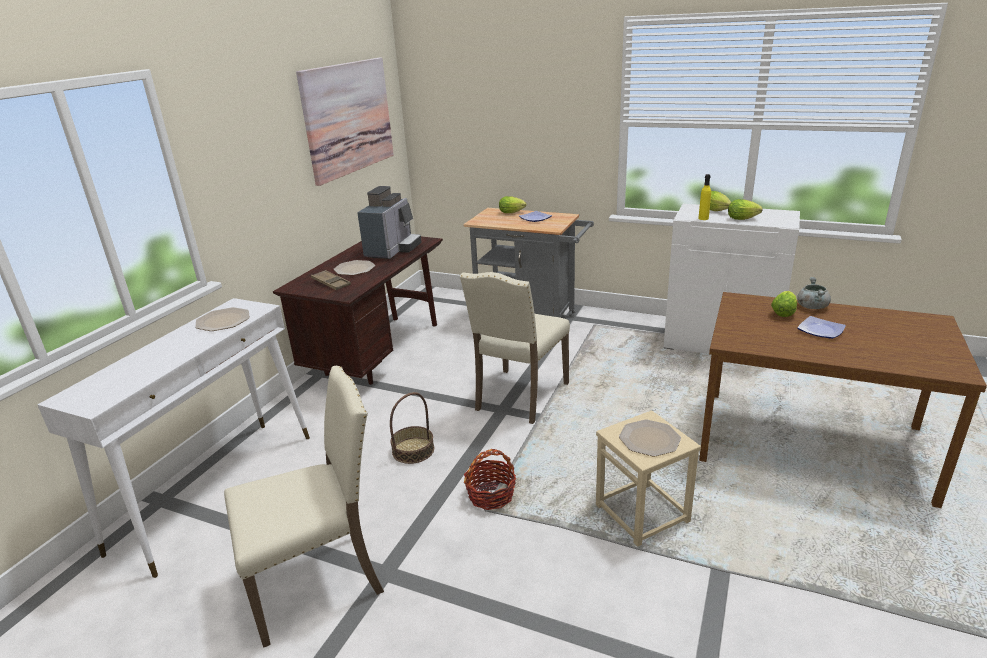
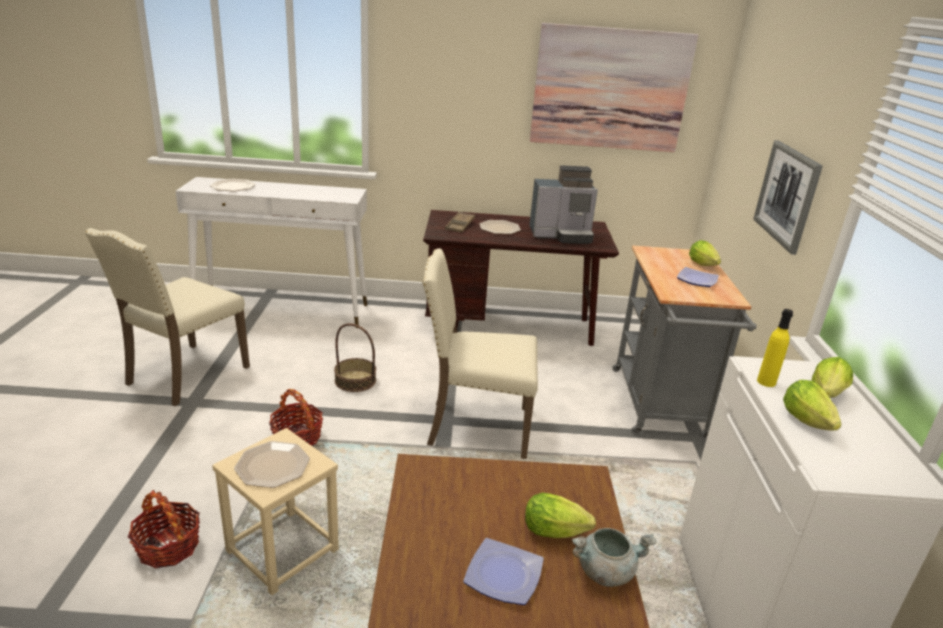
camera: 65 degrees right, 0 degrees up
(223, 321) = (322, 193): plate -> plate (232, 186)
(319, 581) = (184, 375): beige chair -> beige chair turned 75 degrees clockwise
(542, 144) = (787, 195): none -> picture
(624, 586) = (168, 547): none -> basket

